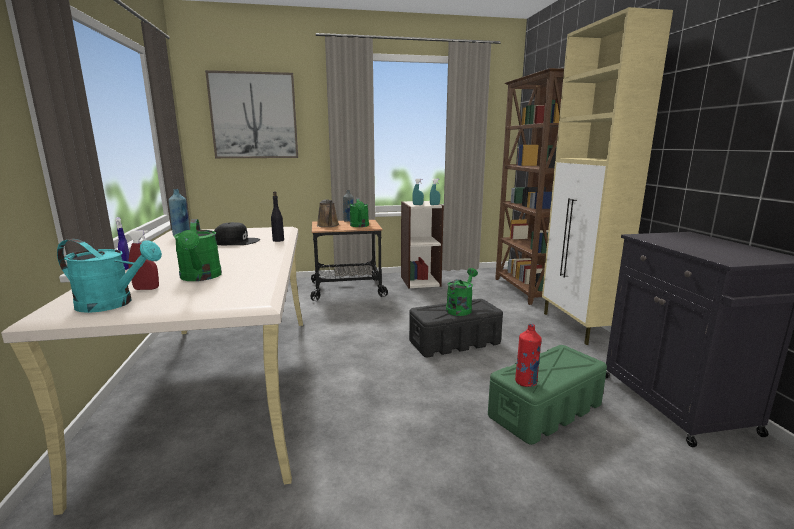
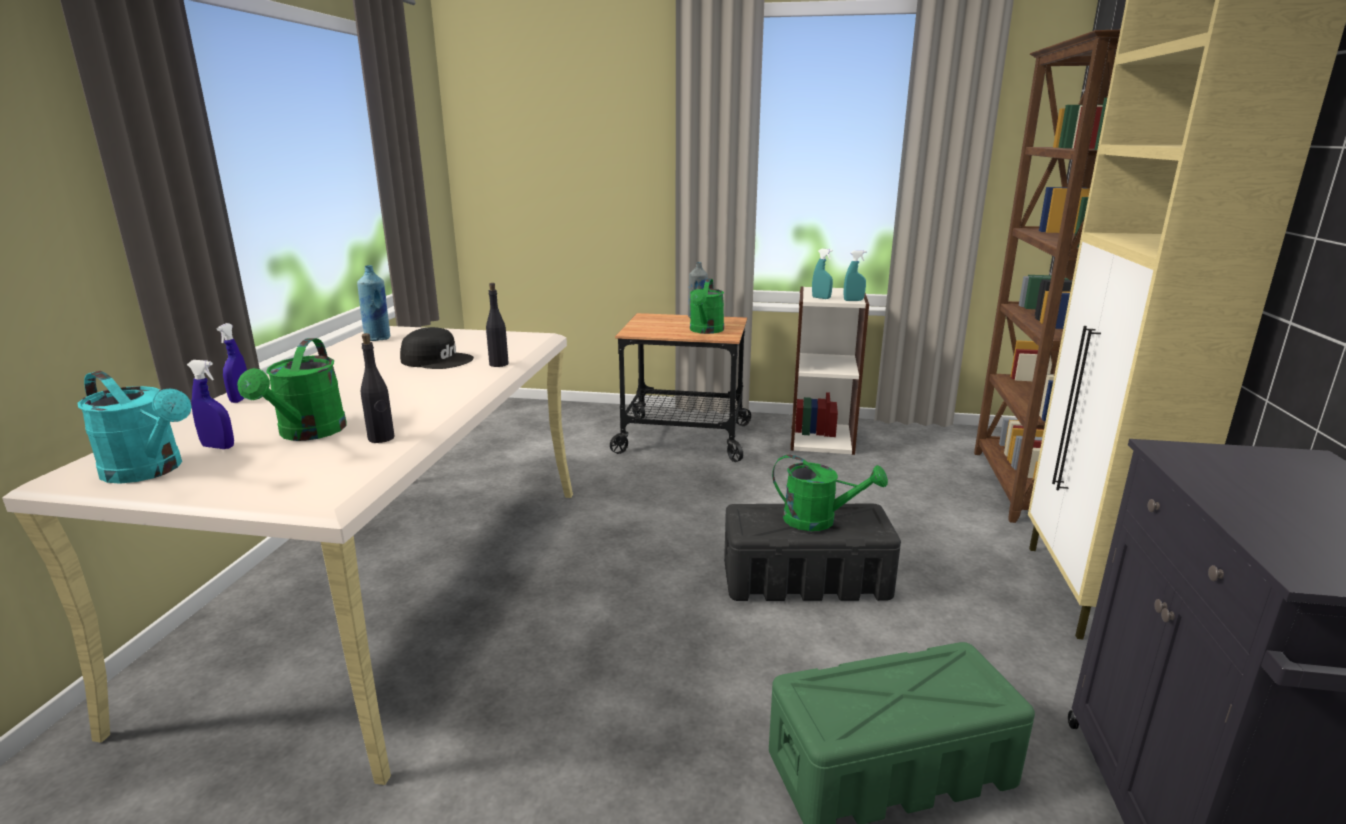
camera: 20 degrees right, 5 degrees up
(146, 289) = (218, 447): red spray bottle -> blue spray bottle
(253, 274) = (381, 438): none -> black bottle
(254, 116) = (556, 126): picture -> none
(328, 225) = (654, 325): brown watering can -> none
(460, 308) = (819, 520): green watering can -> green watering can turned 60 degrees clockwise
(526, 382) = (826, 713): red bottle -> none

